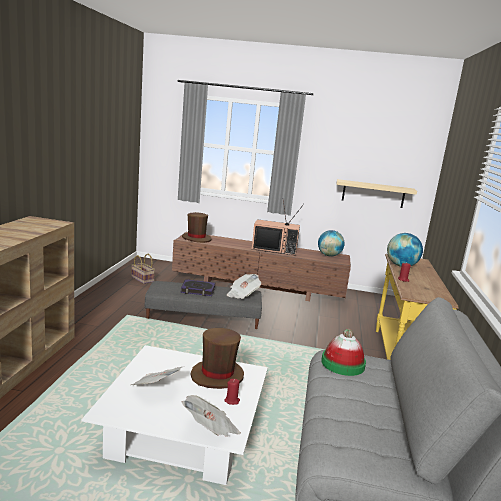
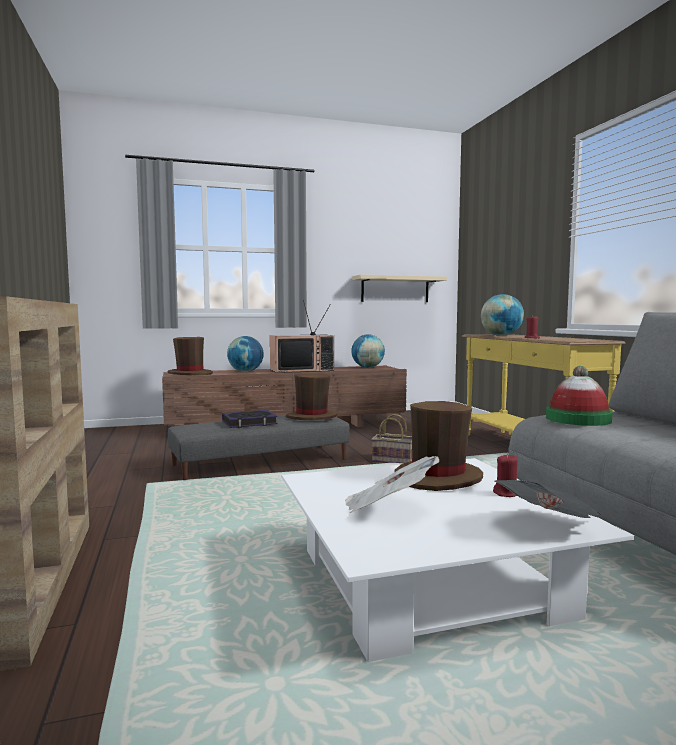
camera: 25 degrees left, 10 degrees down
(143, 279) = (121, 446): basket -> basket (394, 460)
(235, 243) = (245, 371): none -> globe
(242, 294) = (311, 417): newspaper -> brown hat

